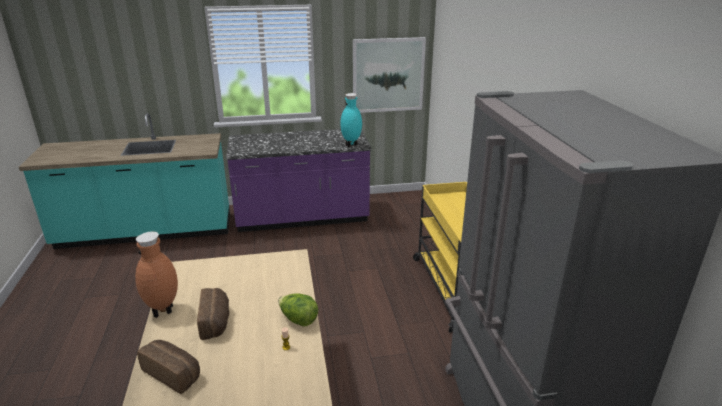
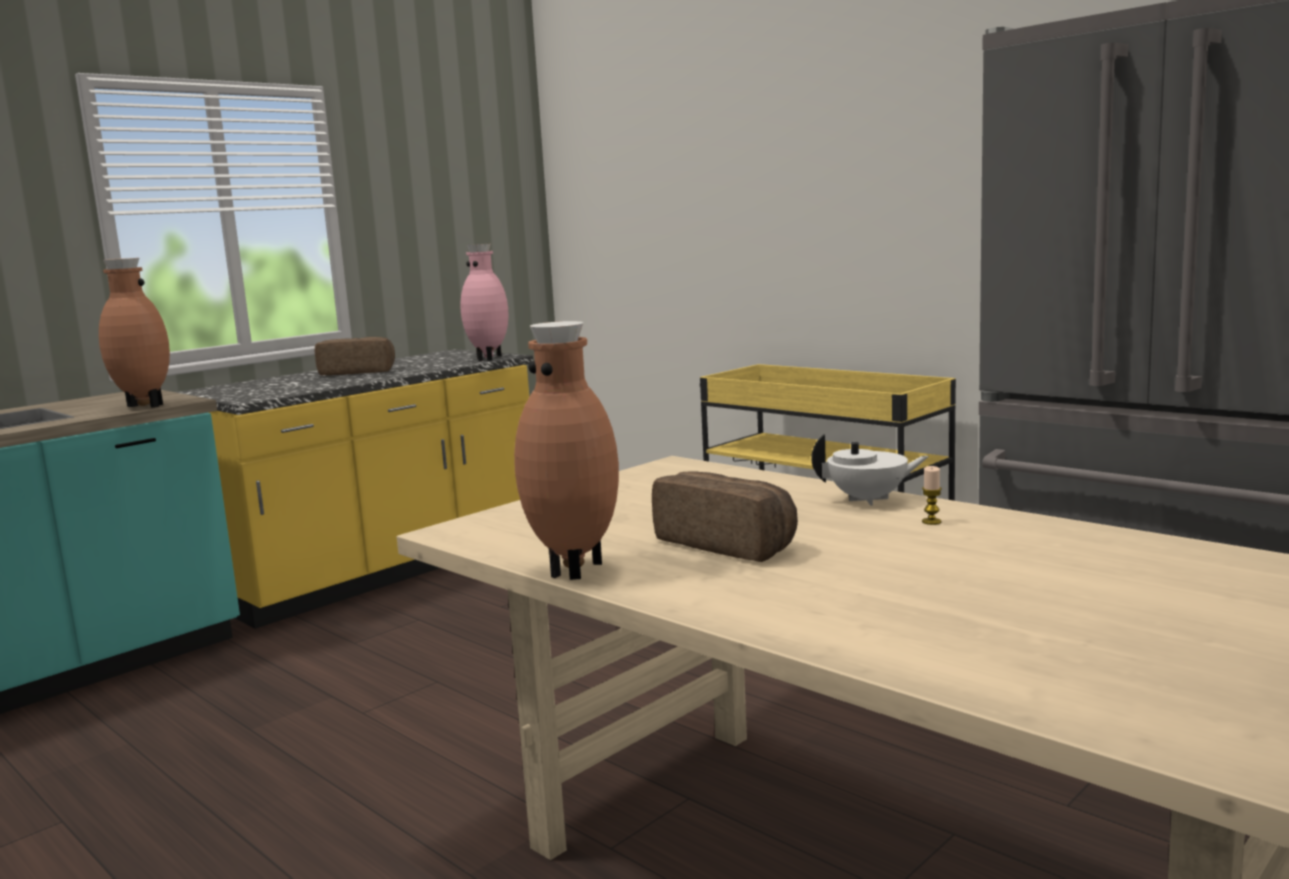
camera: 35 degrees left, 15 degrees down
(174, 373) = (818, 605): bread -> bread (358, 372)
(194, 152) = (143, 406): none -> brown vase
(298, 320) = (869, 500): lettuce -> white teapot
(302, 218) = (385, 571): purple counter -> yellow counter
(351, 145) = (489, 359): turquoise vase -> pink vase
(388, 75) = (478, 241): picture -> none

